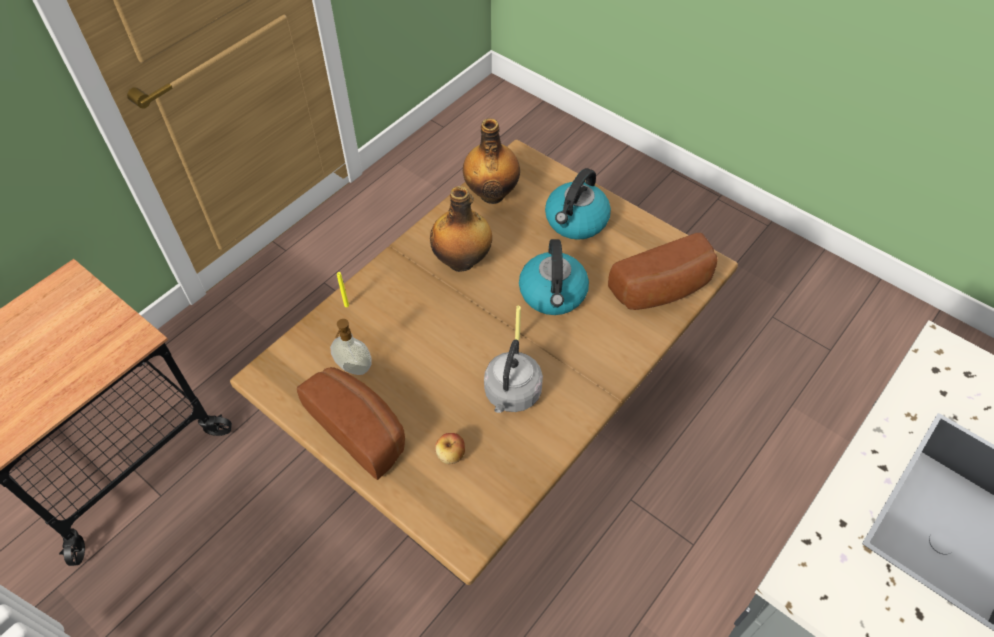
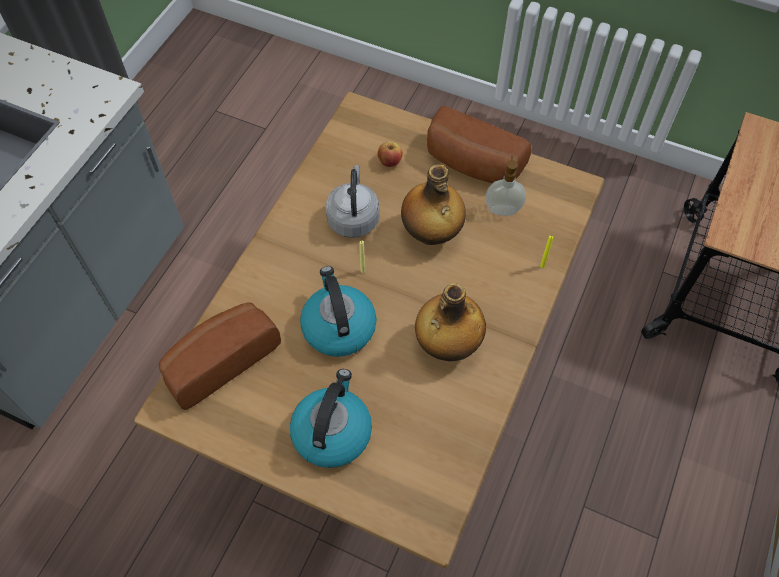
camera: 165 degrees right, 5 degrees up
(492, 193) = (446, 450): bottle -> bottle (431, 234)

